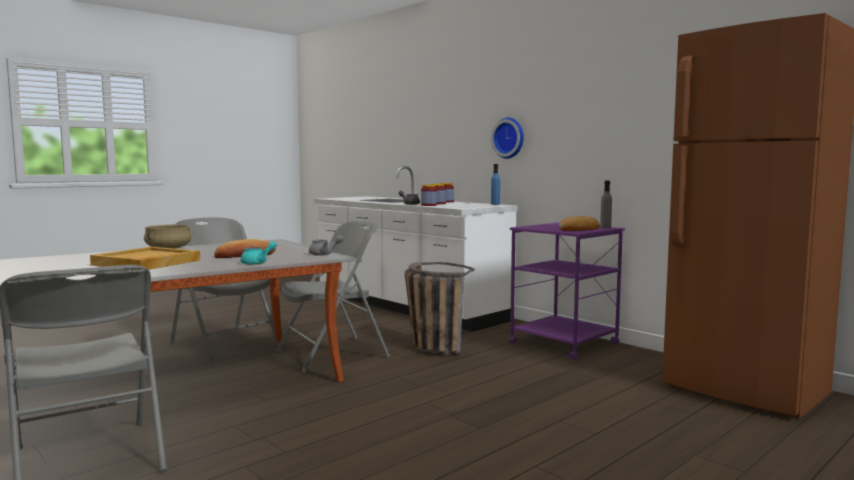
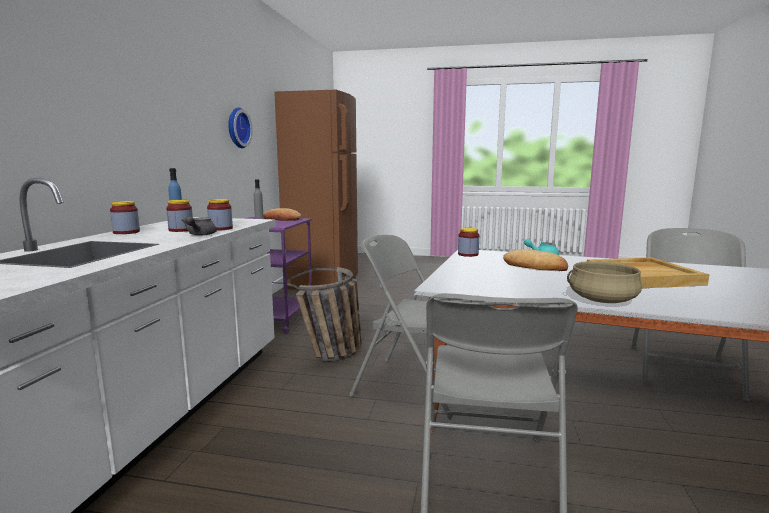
camera: 125 degrees left, 5 degrees up
(324, 254) = (468, 254): grey teapot -> jar
(509, 138) = (159, 134): wall clock -> wall clock (237, 128)

